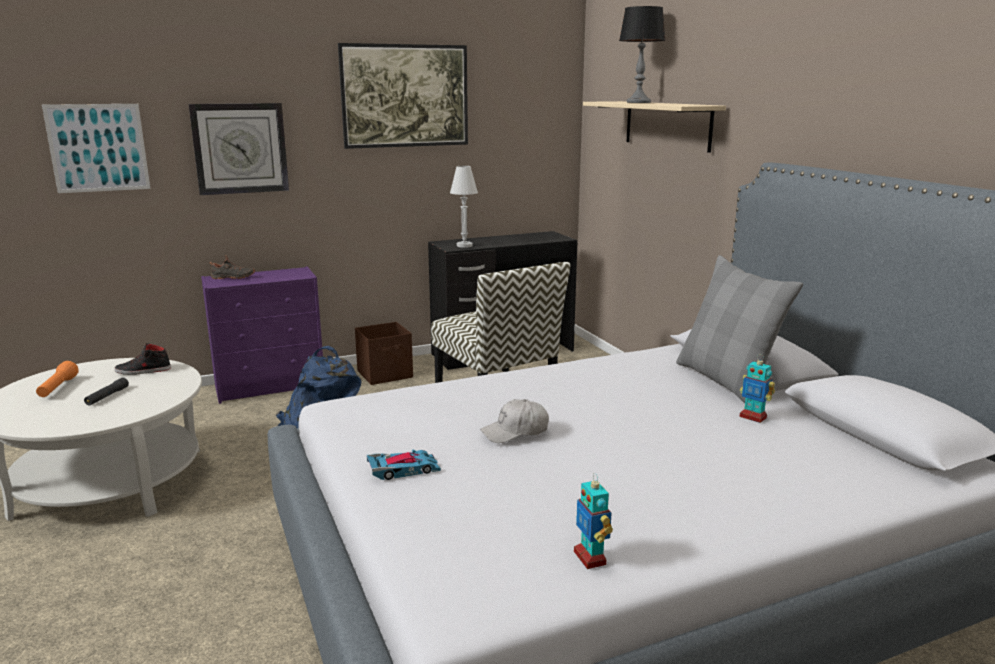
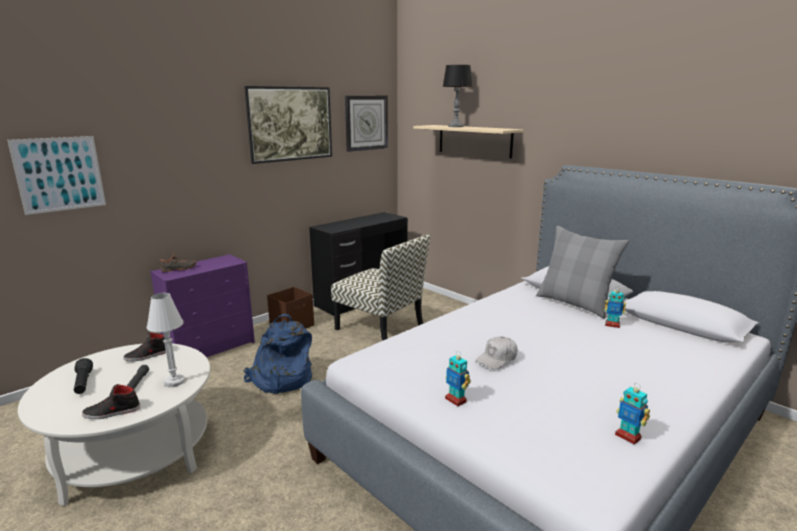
camera: 20 degrees left, 0 degrees up
(56, 421) = (112, 412): none -> black shoe
(57, 388) = (83, 383): orange flashlight -> black flashlight
(240, 148) = (176, 168): wall clock -> wall clock (366, 123)
(404, 469) = (456, 400): toy car -> toy robot
(464, 245) = (339, 228): white table lamp -> white table lamp (174, 382)

